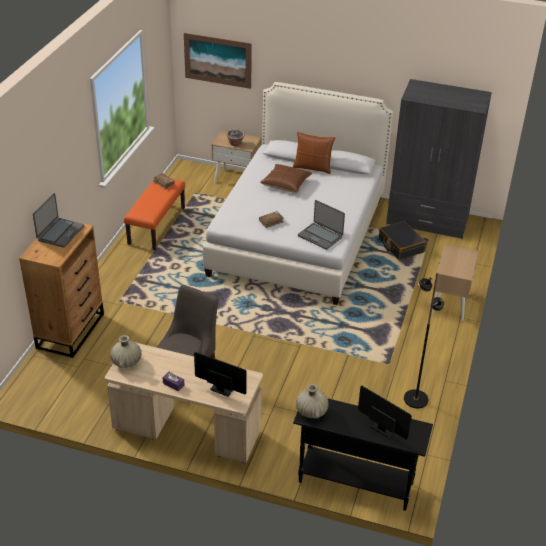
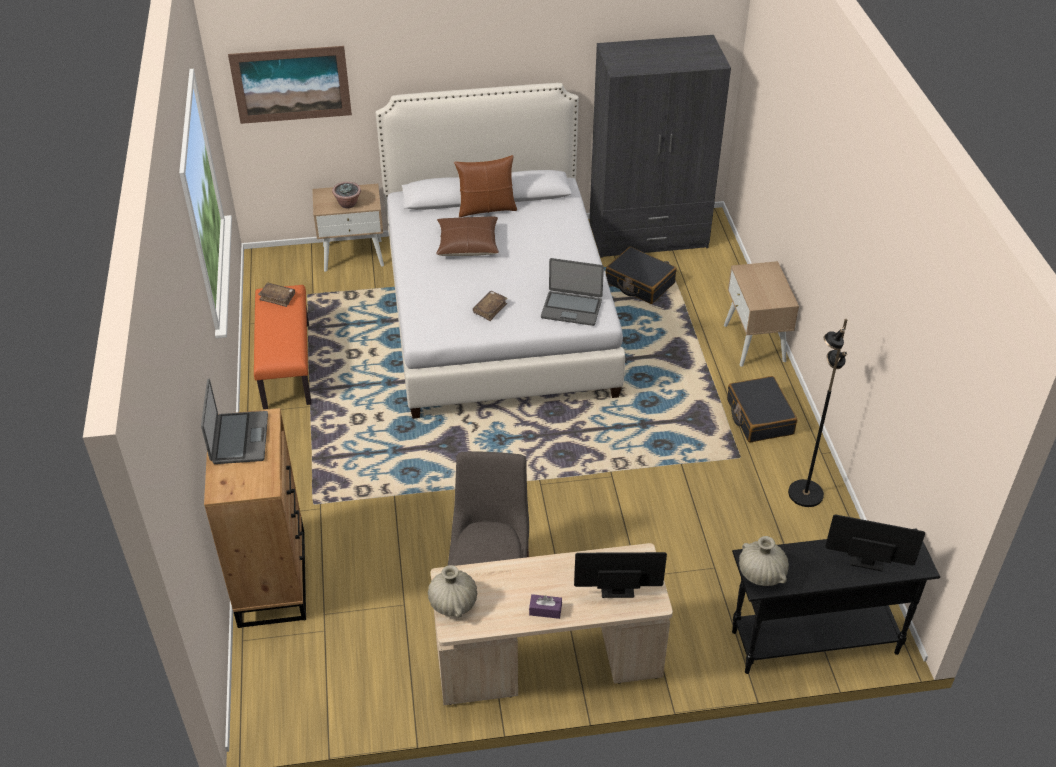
camera: 25 degrees left, 5 degrees up
(419, 346) = (759, 417): none -> black suitcase

